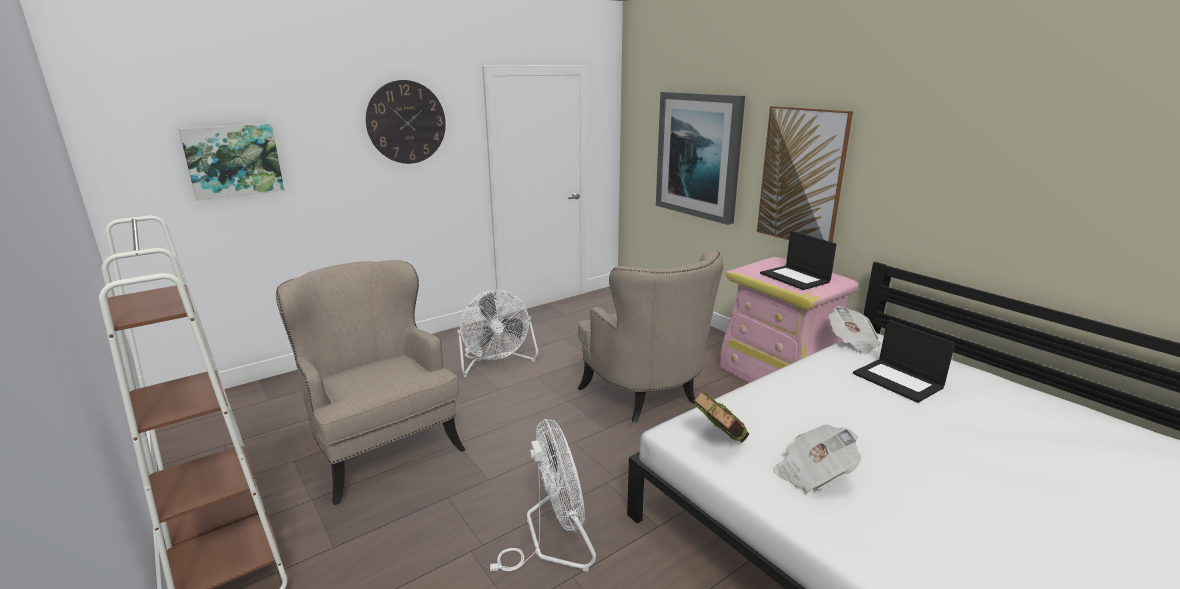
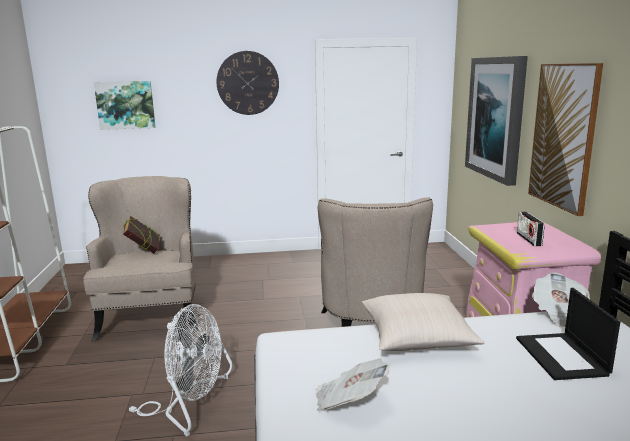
camera: 30 degrees right, 5 degrees down
(493, 363) = (278, 280): white fan -> none
(719, 443) = (303, 355): book -> book (144, 251)
(784, 394) = (417, 337): none -> beige pillow
(795, 278) = (529, 239): laptop -> radio

